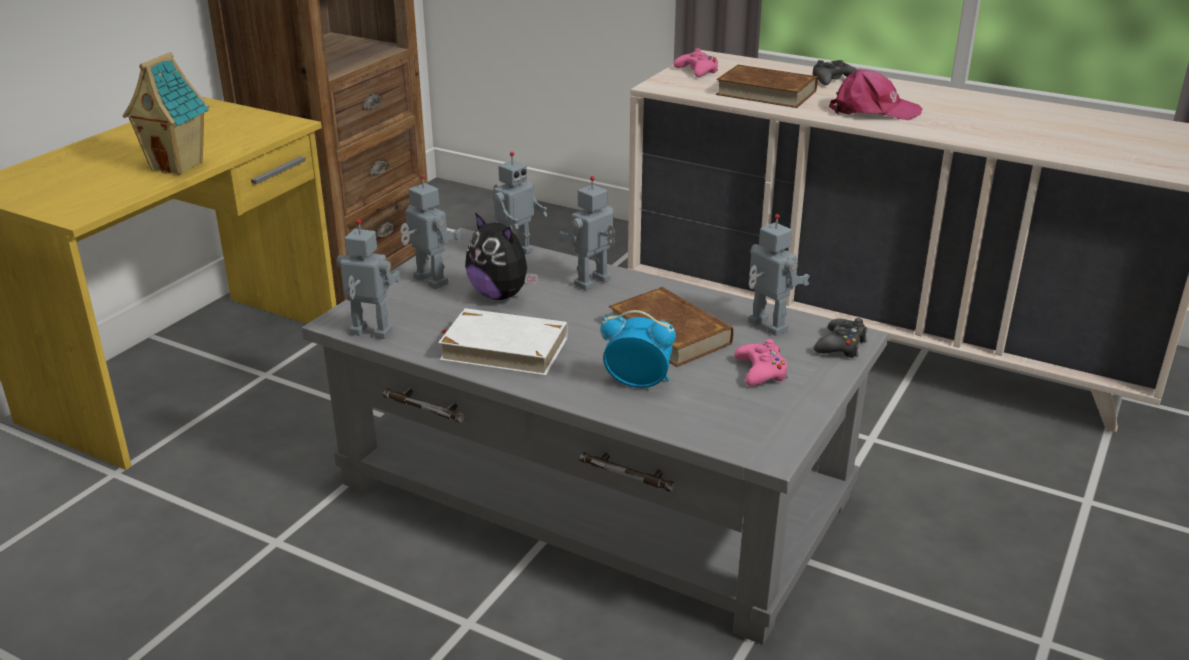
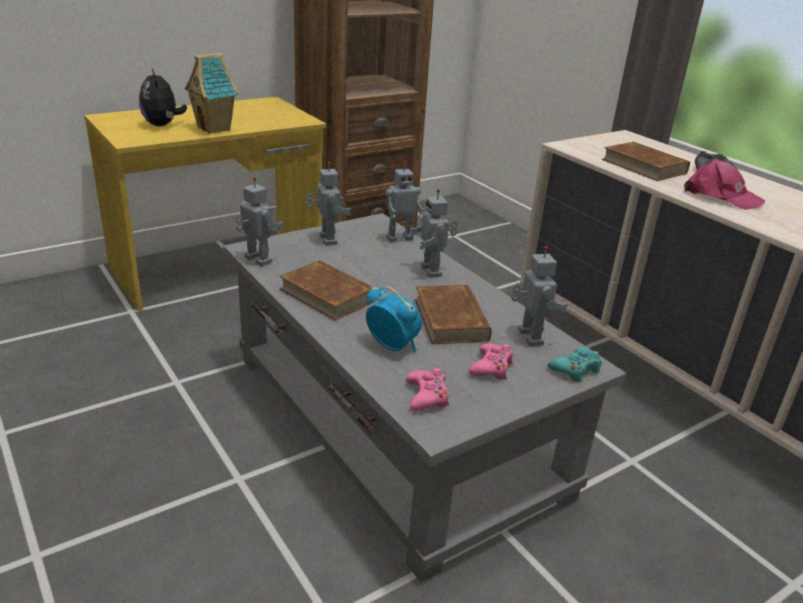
camera: 25 degrees right, 0 degrees up
(501, 295) = (362, 261): plush toy -> plush toy (162, 125)
(504, 348) = (327, 295): white book -> brown book
(594, 283) = (432, 271): toy robot -> toy robot turned 90 degrees counterclockwise
(697, 71) = (606, 142): pink game controller -> pink game controller (427, 396)
(841, 346) = (575, 370): black game controller -> turquoise game controller

